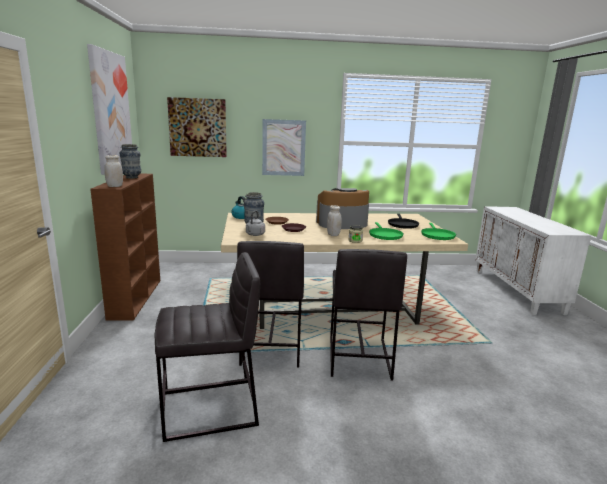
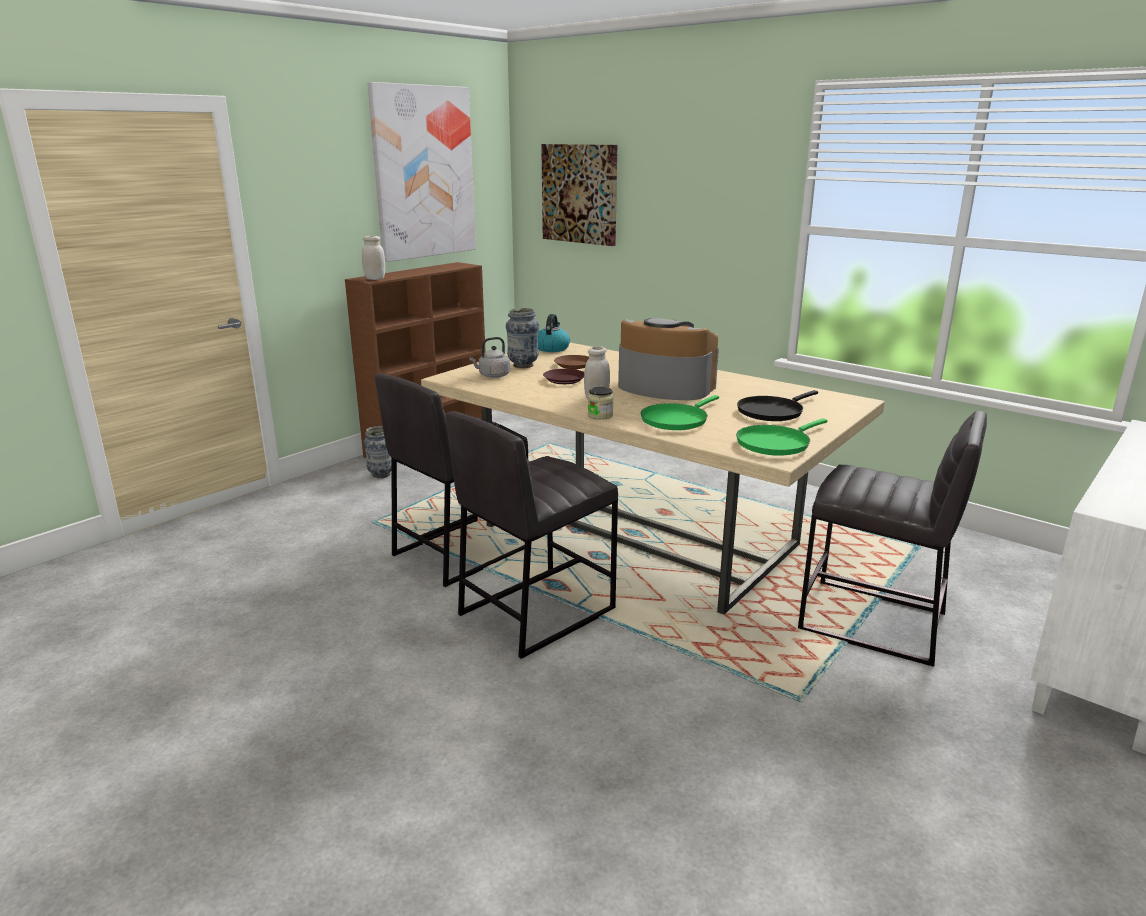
camera: 45 degrees right, 5 degrees up
(132, 177) = (435, 269): vase -> vase (381, 475)
(210, 409) = (293, 582): grey stool -> grey stool (873, 622)
(283, 148) = (701, 234): picture -> none

